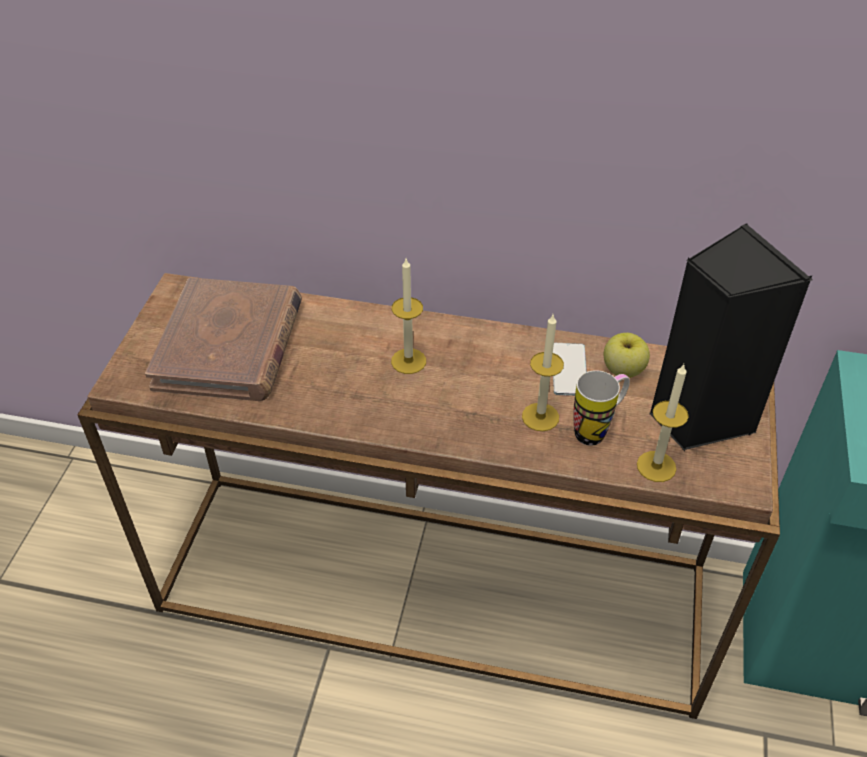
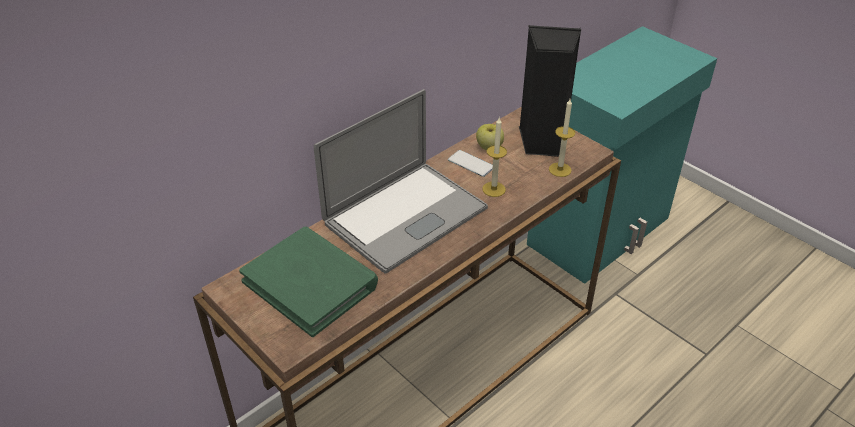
camera: 55 degrees left, 5 degrees down
(229, 345) = (310, 283): brown book -> green book
(408, 361) = (405, 216): candle -> laptop
(597, 430) = (520, 175): mug -> none

